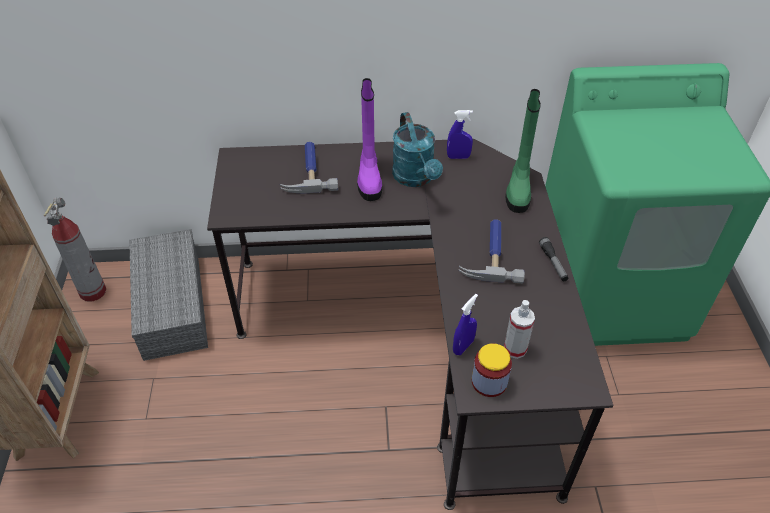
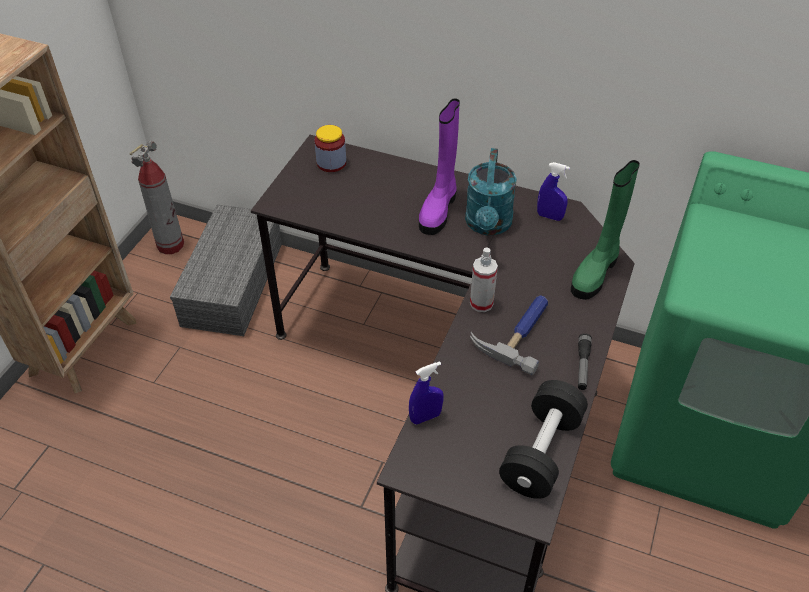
camera: 25 degrees right, 0 degrees up
(308, 171) = (381, 184): hammer -> none
(489, 382) = (429, 463): jar -> jar (331, 163)
(515, 349) = (479, 441): spray bottle -> spray bottle (481, 303)
(565, 339) = (541, 452): none -> black dumbbell

